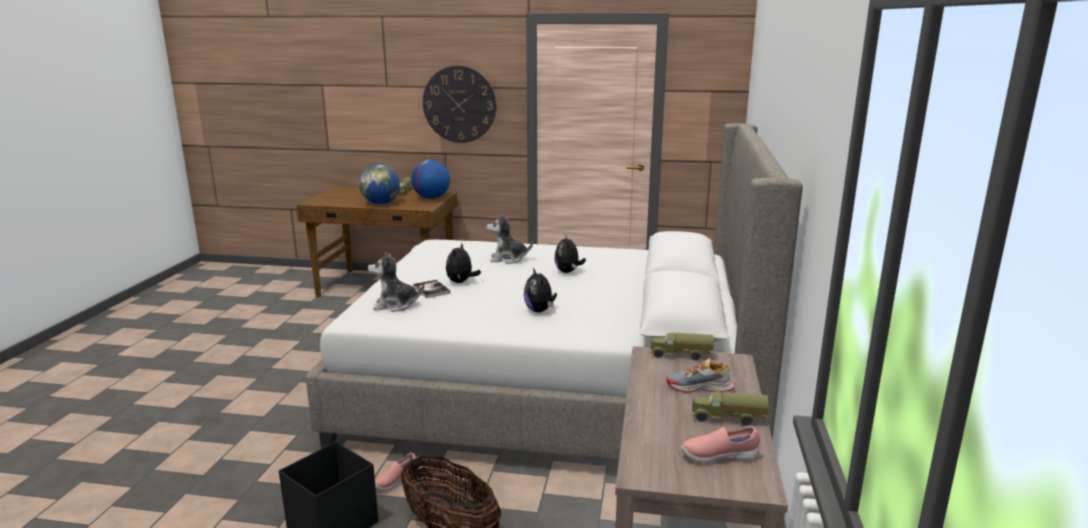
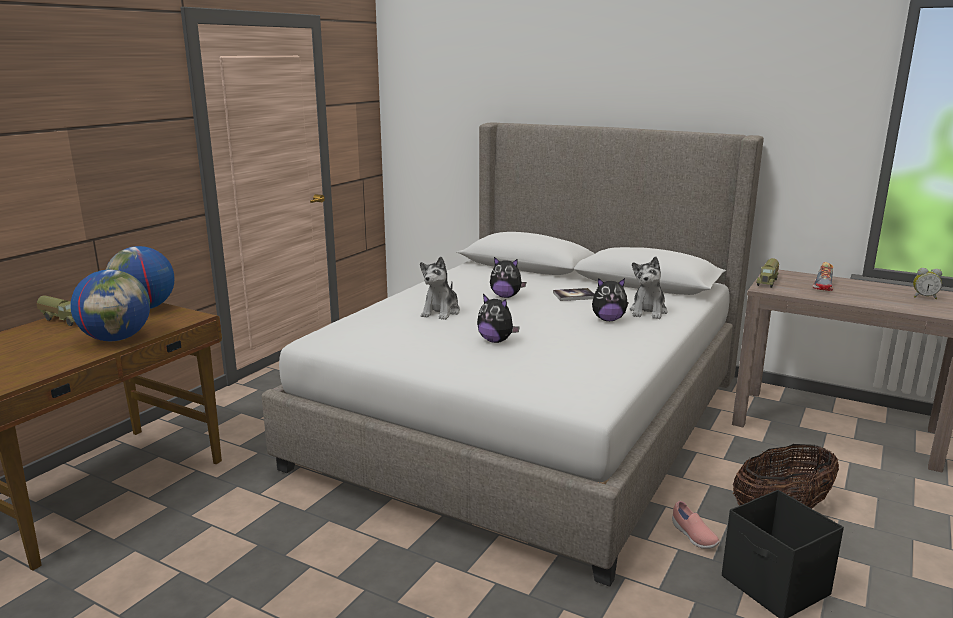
camera: 70 degrees left, 0 degrees up
(395, 305) = (555, 377): plush toy -> plush toy (648, 311)
(431, 290) = (514, 356): book -> book (574, 295)
(459, 104) = (109, 153): wall clock -> none
(718, 457) = (924, 297): pink shoe -> alarm clock
(728, 419) = (871, 287): toy truck -> none

